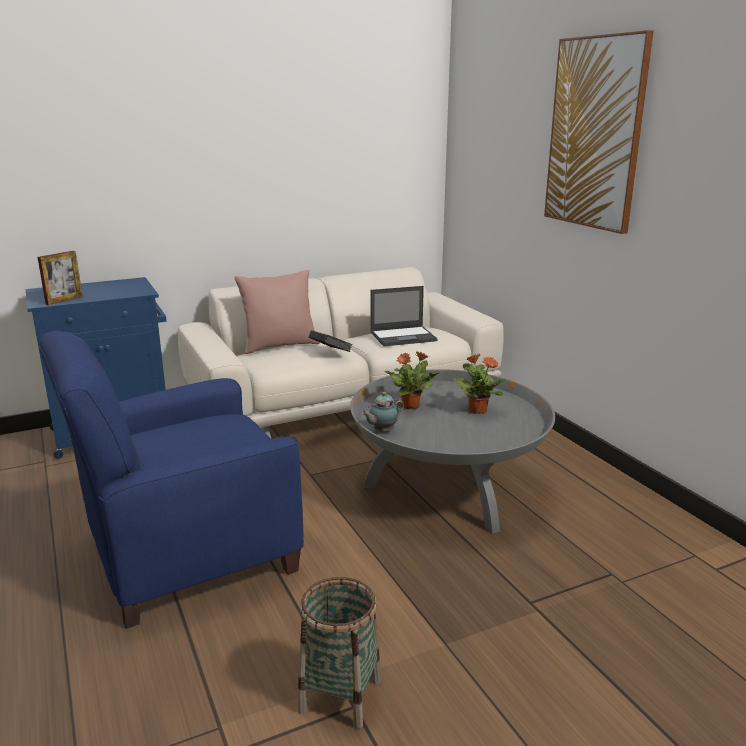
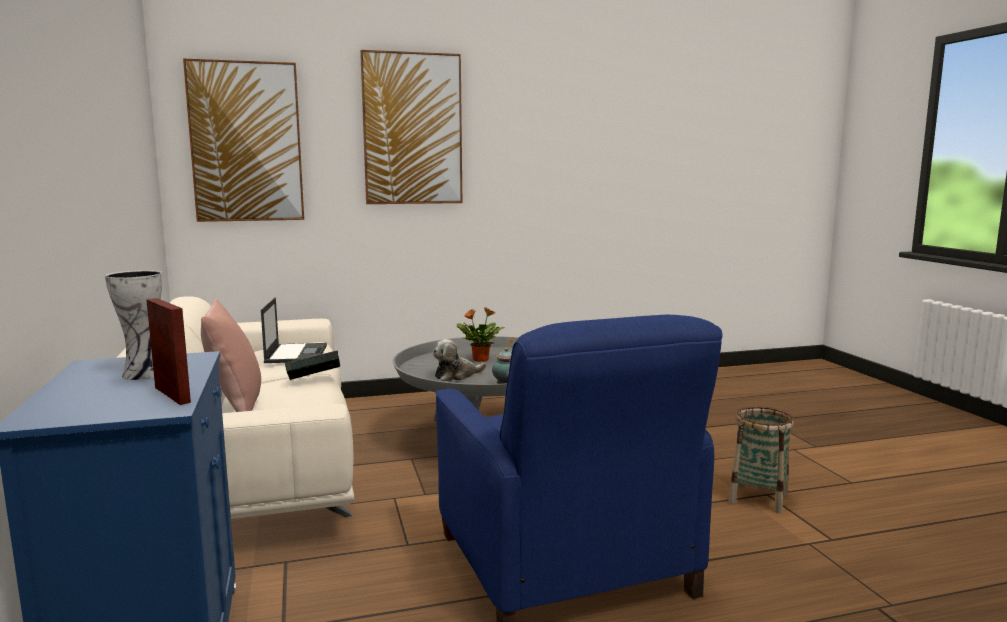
camera: 80 degrees left, 10 degrees down
(109, 290) = (146, 373): none -> vase
(411, 406) = (456, 375): potted plant -> plush toy
(485, 141) = (246, 142): none -> picture

